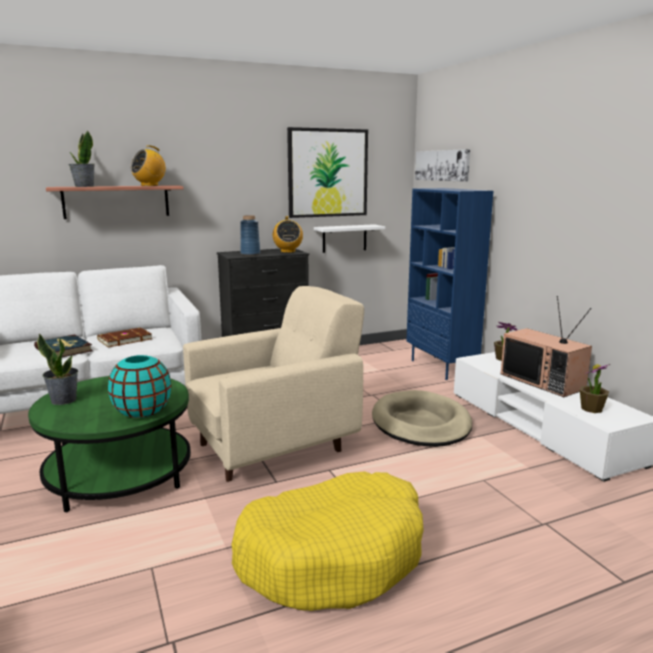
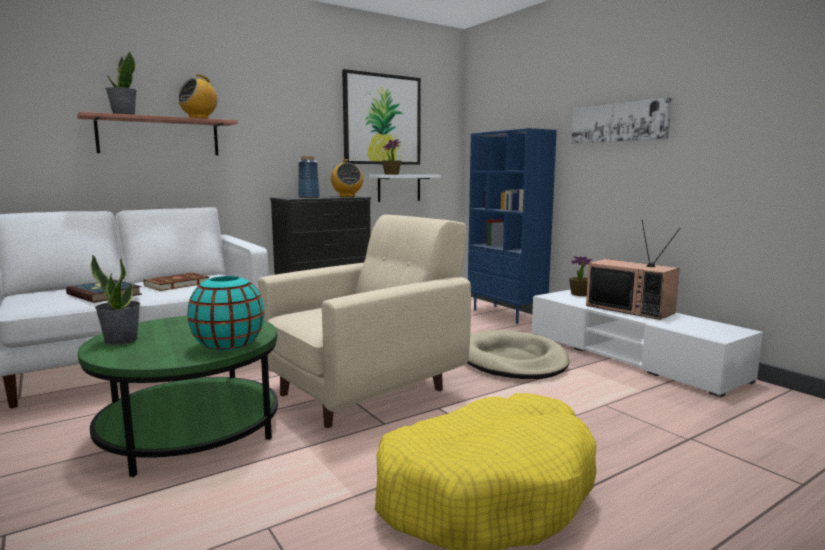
camera: 10 degrees left, 5 degrees down
(442, 165) = (495, 113): picture -> picture (618, 122)
(591, 409) = (693, 327): potted plant -> potted plant (391, 174)

